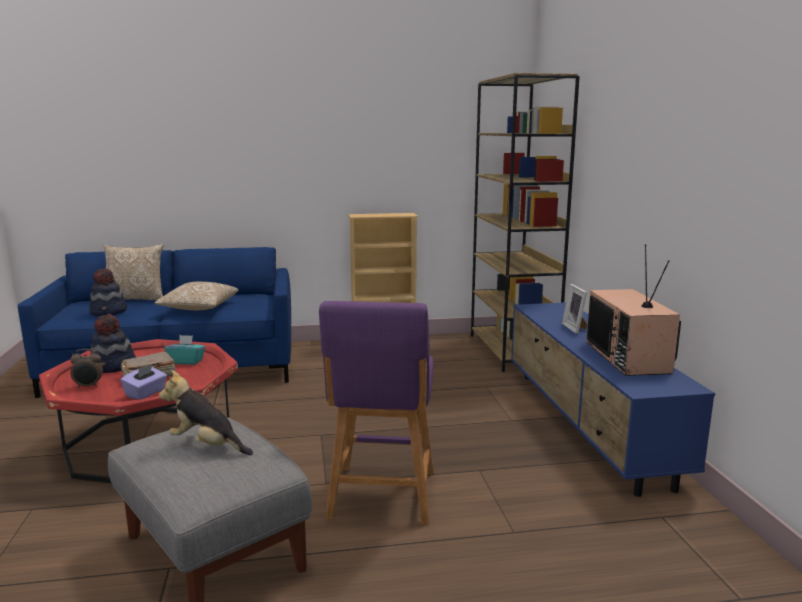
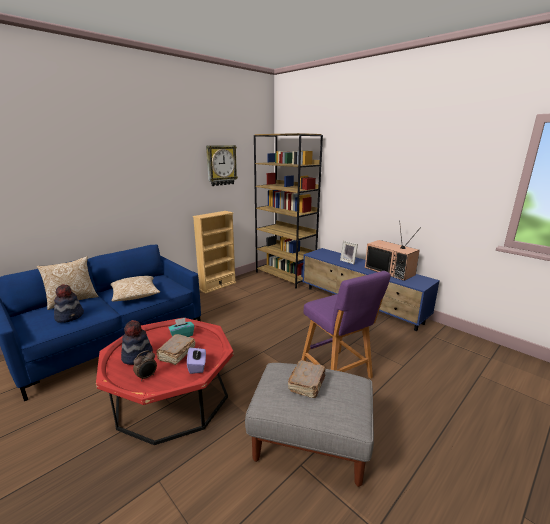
camera: 35 degrees left, 5 degrees up
(207, 445) = (307, 384): plush toy -> brown book
(411, 135) = (221, 165): none -> wall clock

